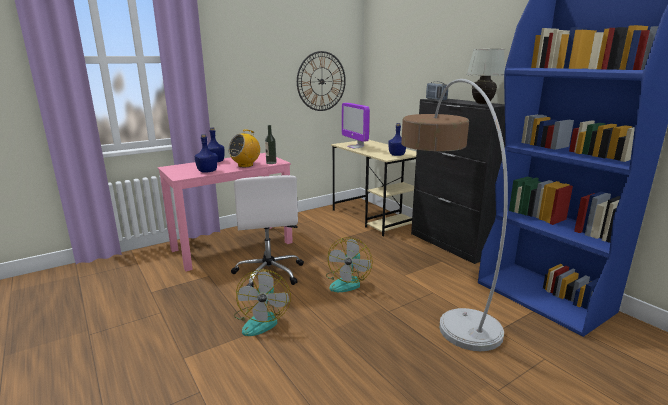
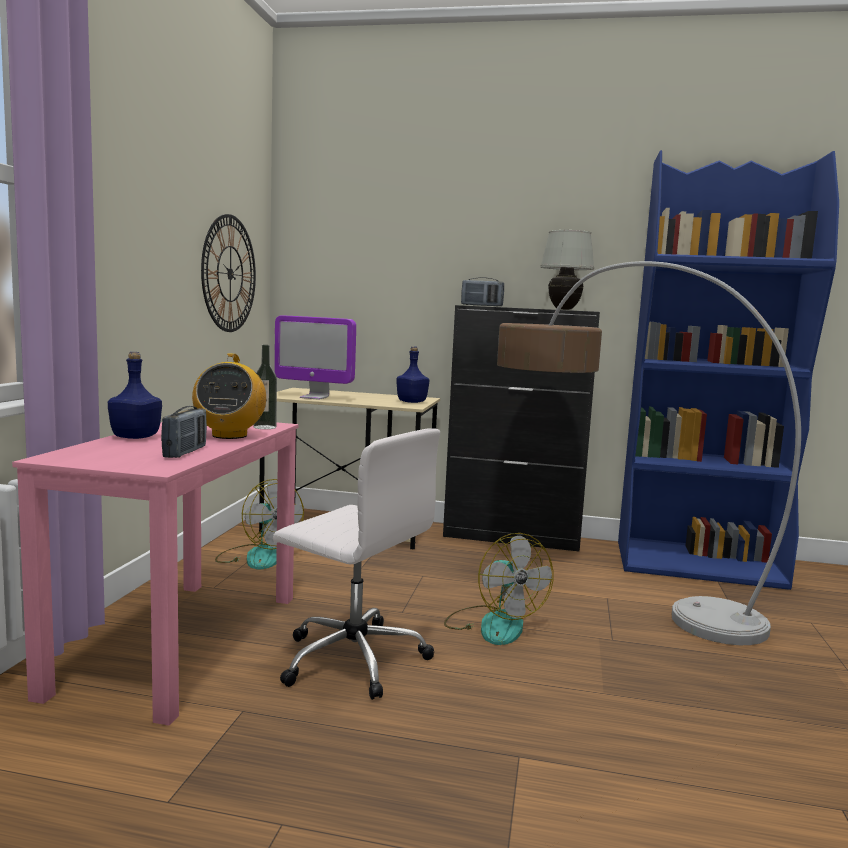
camera: 45 degrees left, 10 degrees down
(207, 171) = (185, 452): blue bottle -> radio
(261, 320) = (493, 732): fan -> fan (257, 556)

